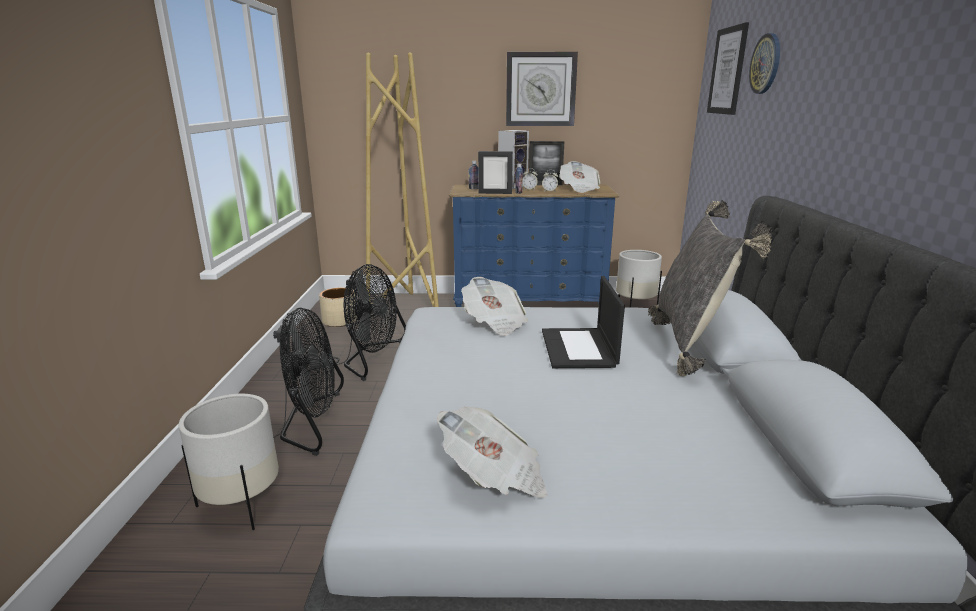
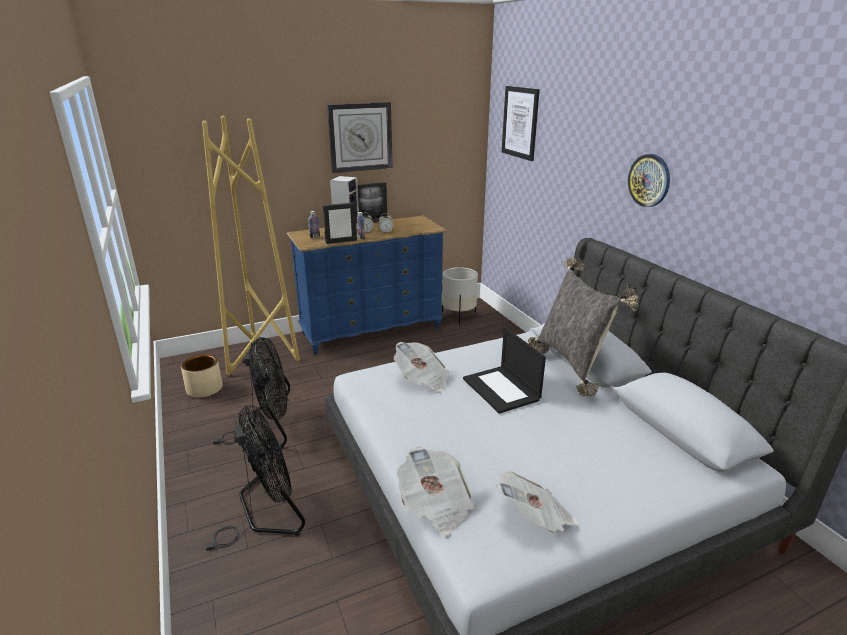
camera: 25 degrees left, 5 degrees up
(242, 503) = (269, 602): white planter -> none
(579, 189) = (407, 225): newspaper -> newspaper (435, 505)
(766, 64) = (562, 128): wall clock -> wall clock (649, 180)

